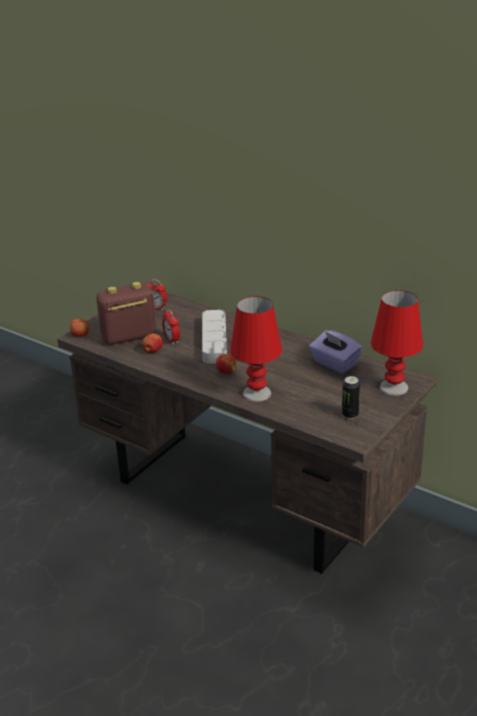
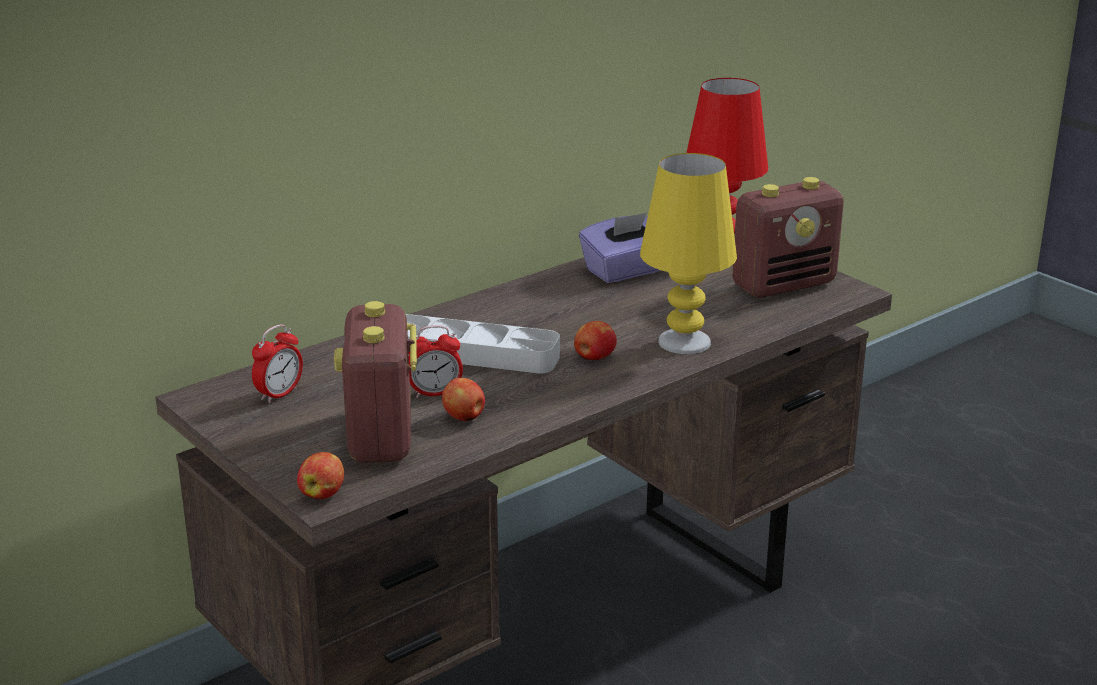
camera: 75 degrees left, 5 degrees down
(257, 393) = (685, 342): red table lamp -> yellow table lamp
(350, 415) = (784, 285): can -> radio

